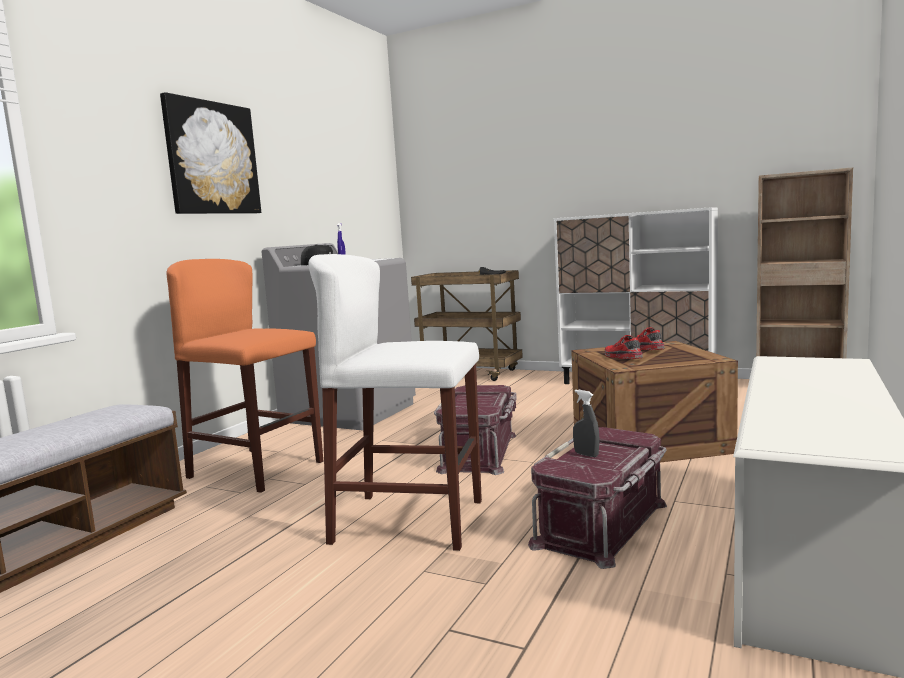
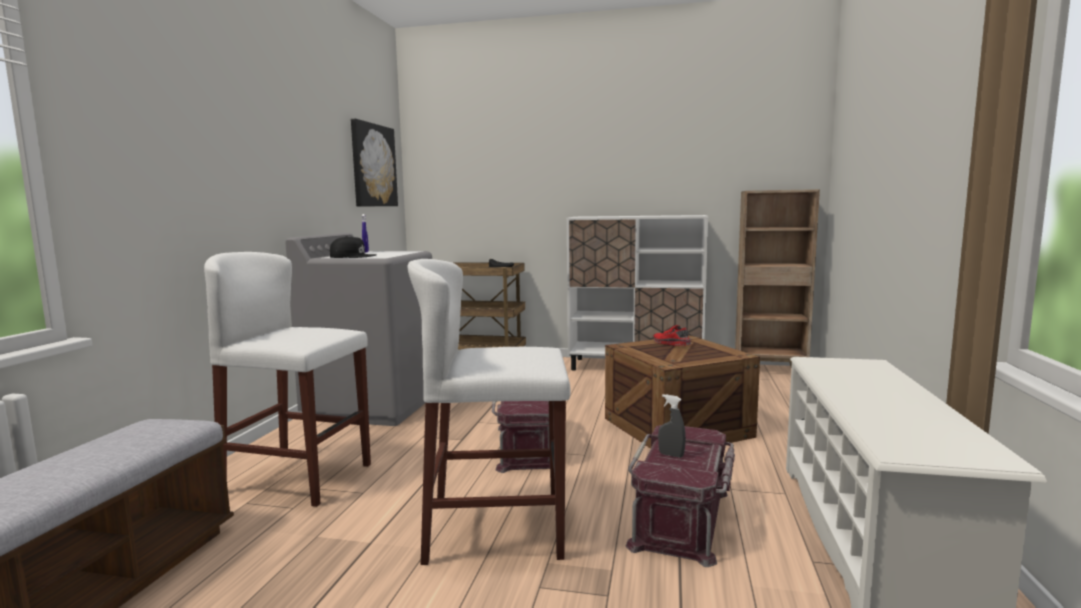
camera: 15 degrees left, 0 degrees up
(212, 158) = (236, 141): picture -> picture (373, 165)
(256, 469) = (298, 478): orange stool -> white stool
(622, 357) = (658, 353): red shoe -> none

